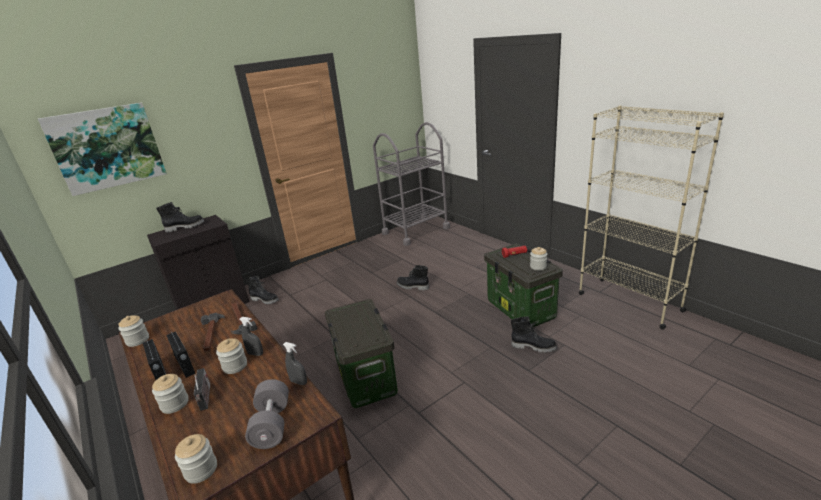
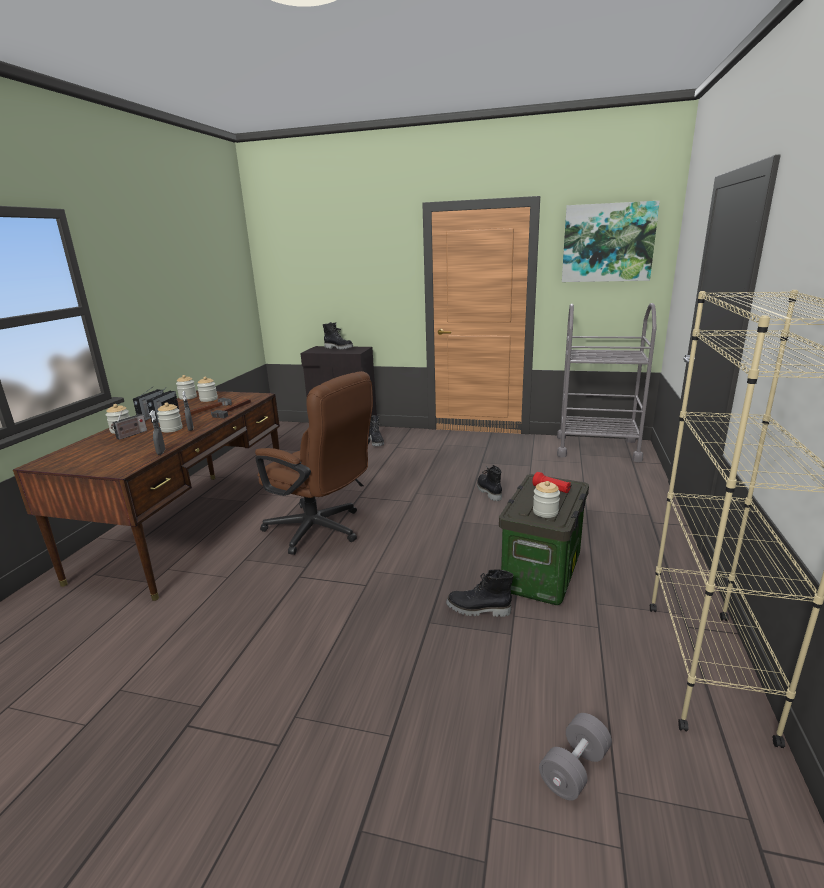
camera: 50 degrees right, 5 degrees down
(107, 148) = (305, 264): picture -> picture (608, 243)
(201, 470) = (56, 460): jar -> jar (208, 399)
(272, 425) = (106, 462): grey dumbbell -> grey dumbbell (574, 769)
(367, 379) = (321, 531): storage box -> brown office chair
(533, 346) = (478, 610): black boot -> black boot turned 120 degrees clockwise

